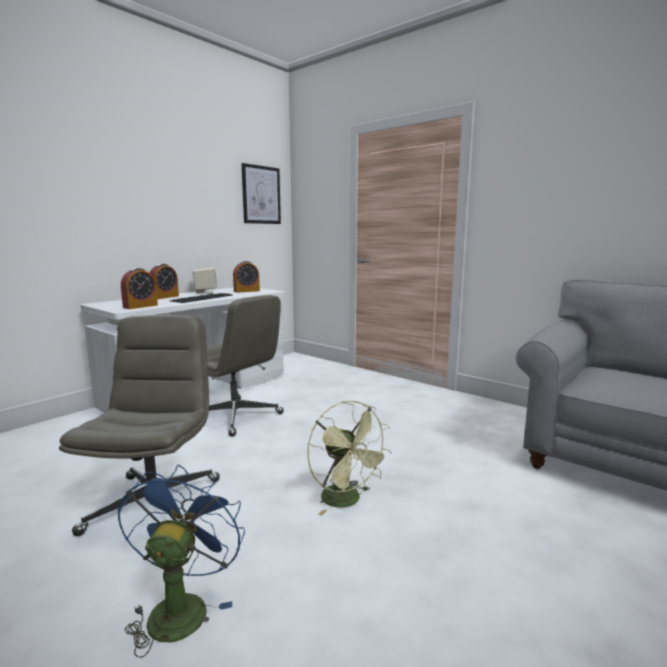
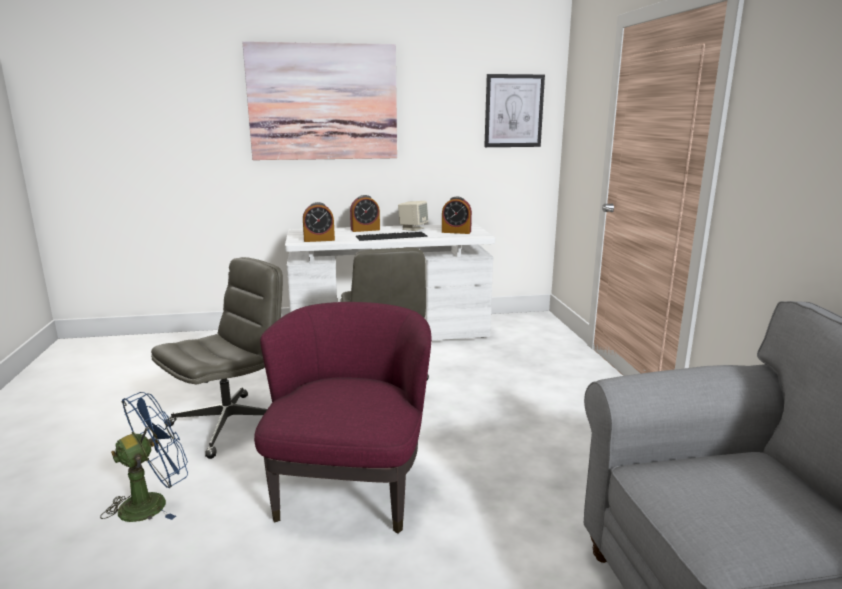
camera: 40 degrees right, 5 degrees up
(106, 173) = (323, 102): none -> picture
(347, 501) = (351, 489): green fan -> purple armchair

